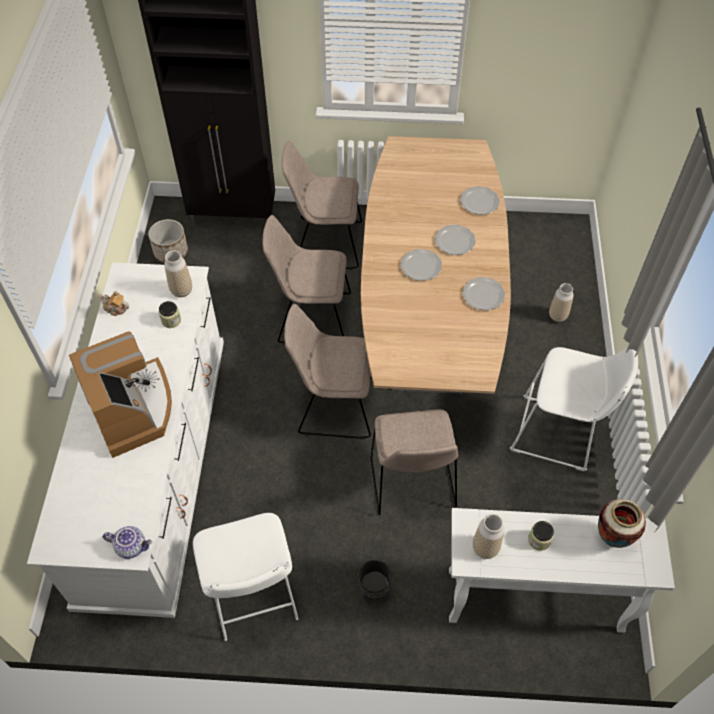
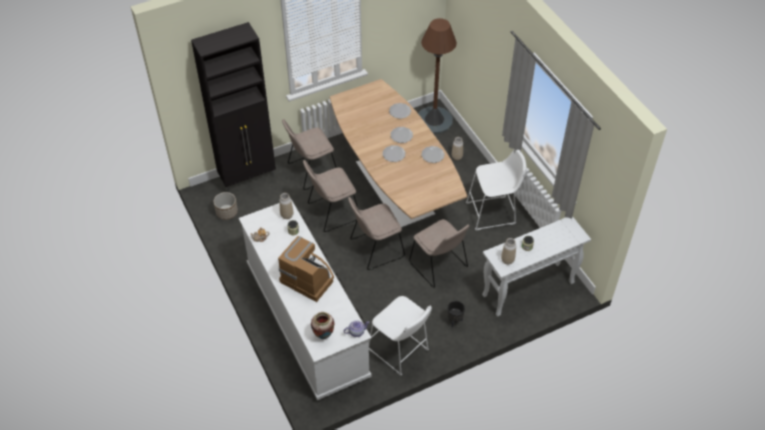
camera: 30 degrees left, 5 degrees down
(559, 244) = (434, 120): none -> brown floor lamp
(611, 538) = (555, 232): vase -> vase (323, 336)

